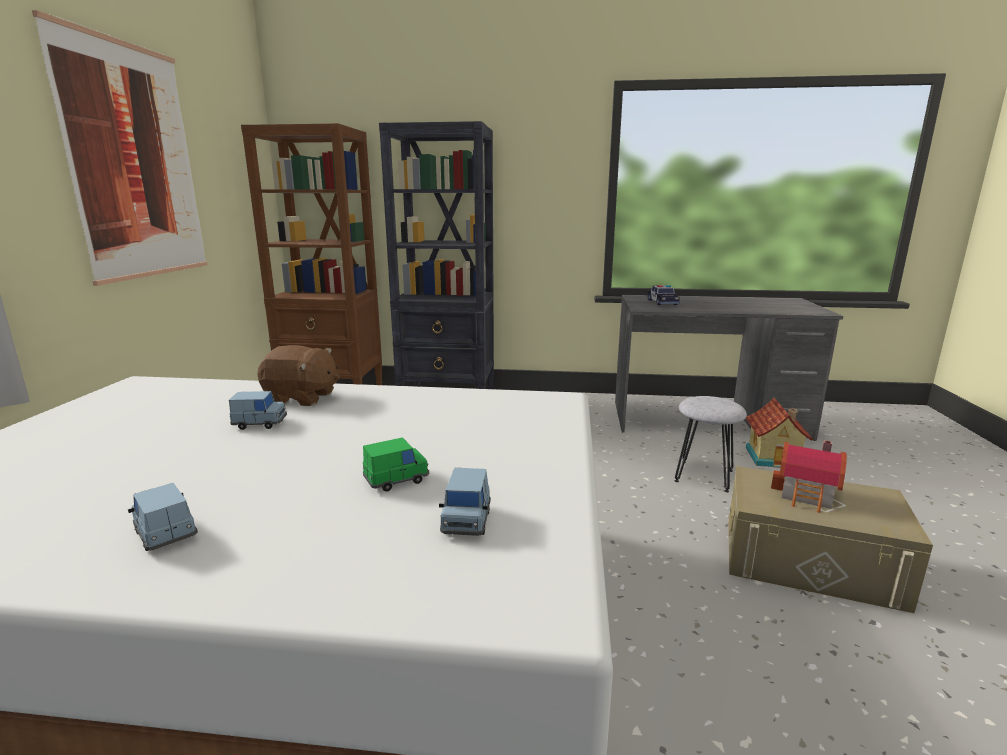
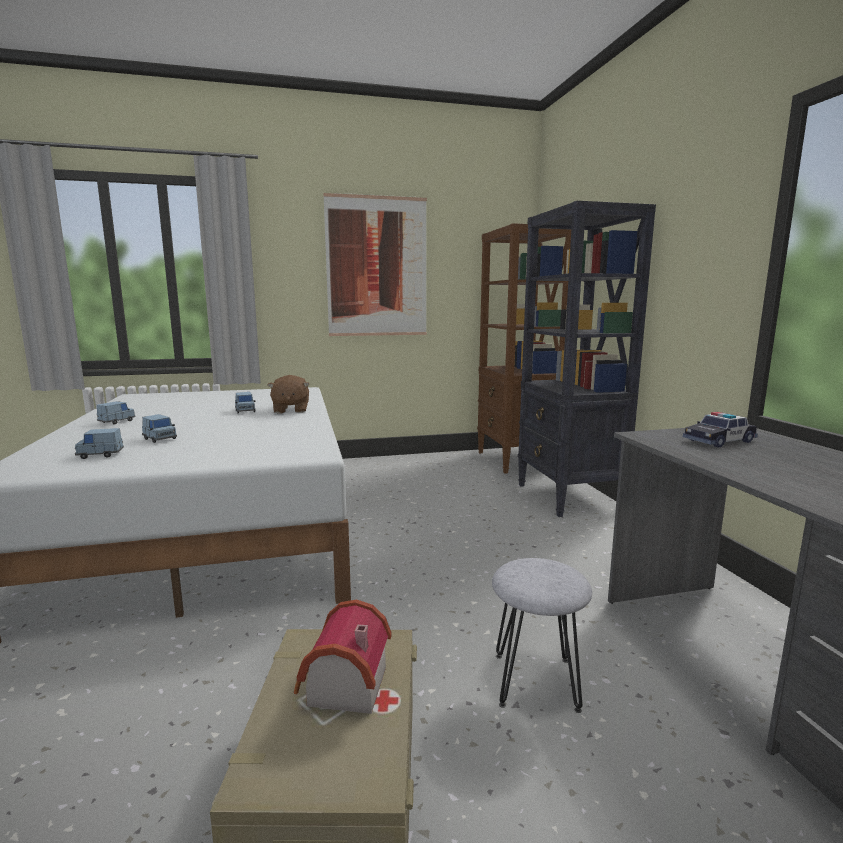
camera: 70 degrees right, 5 degrees down
(396, 480) = (160, 439): green toy car -> blue toy car
(774, 457) = (692, 774): toy house -> none

